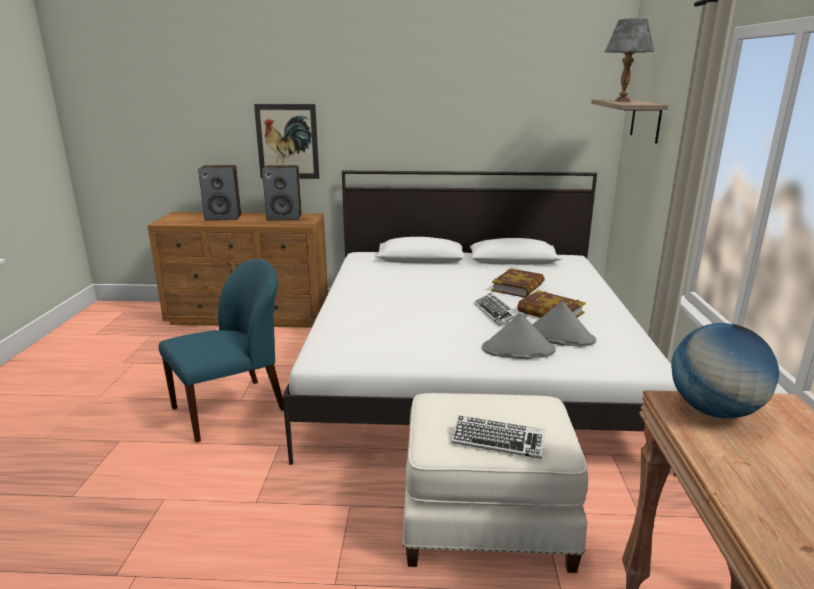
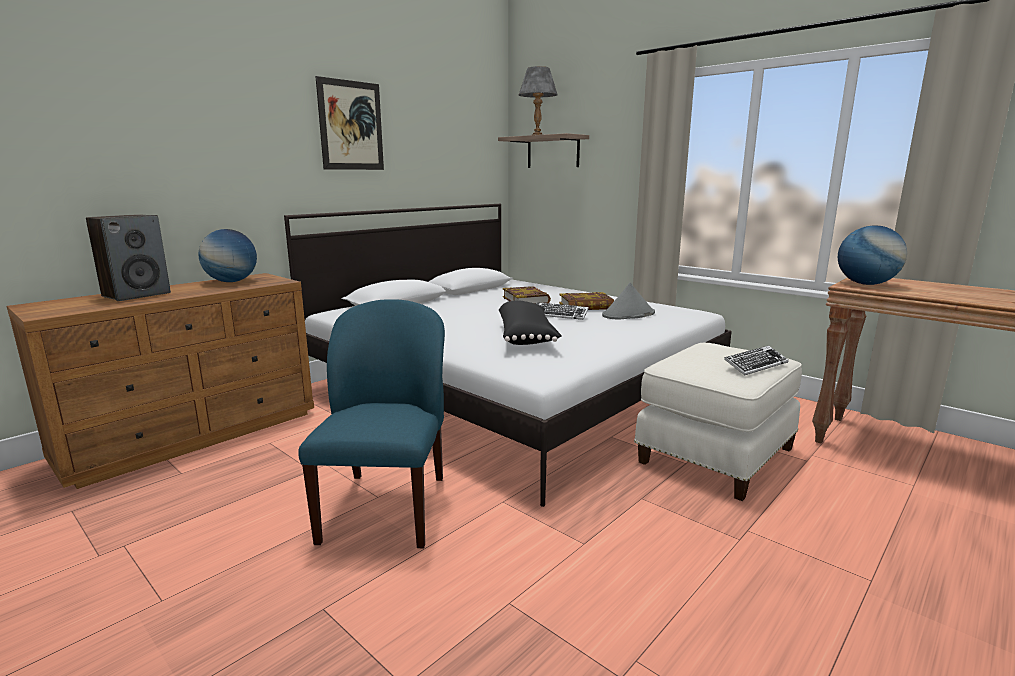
camera: 50 degrees left, 5 degrees down
(285, 217) = (231, 281): speaker -> globe
(287, 142) = (204, 181): picture -> picture (351, 125)
(402, 323) = (526, 337): none -> black pillow
(518, 350) = (632, 326): grey hat -> none

